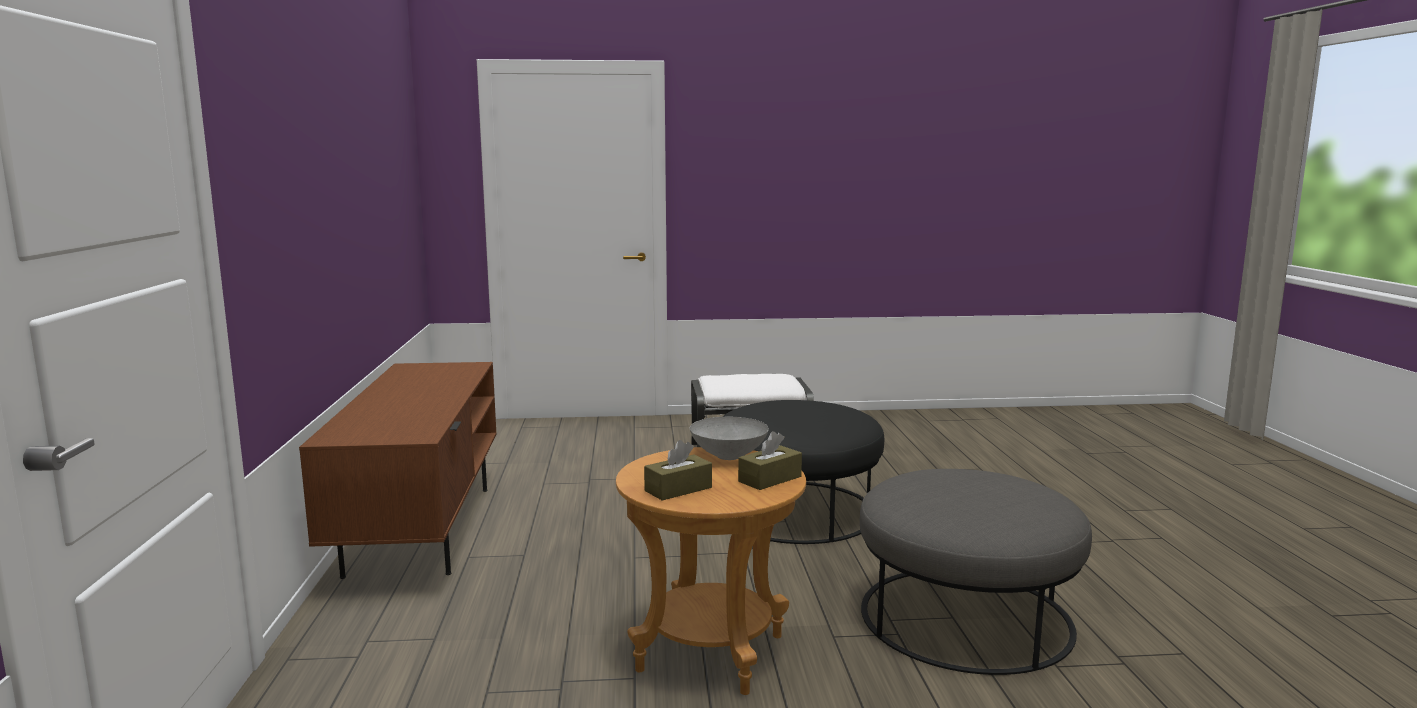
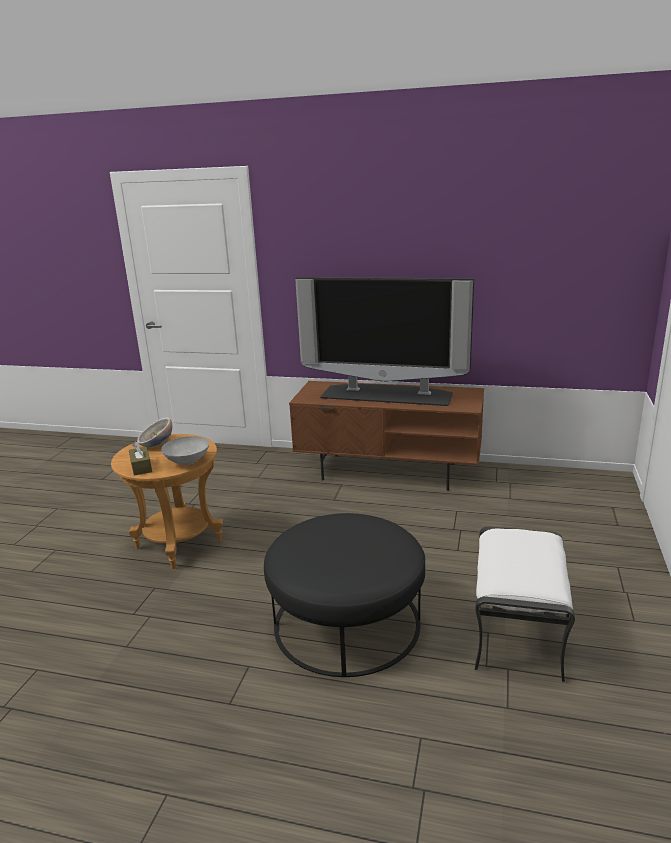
camera: 110 degrees right, 10 degrees up
(411, 396) = (387, 395): none -> television
(678, 489) = (156, 445): brown tissue box -> bowl
(965, 616) = (121, 653): grey ottoman -> none

